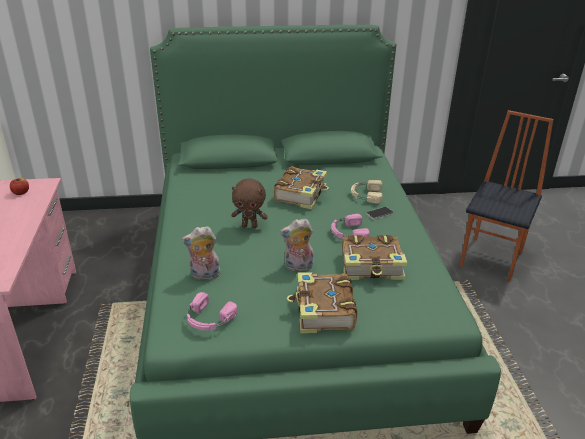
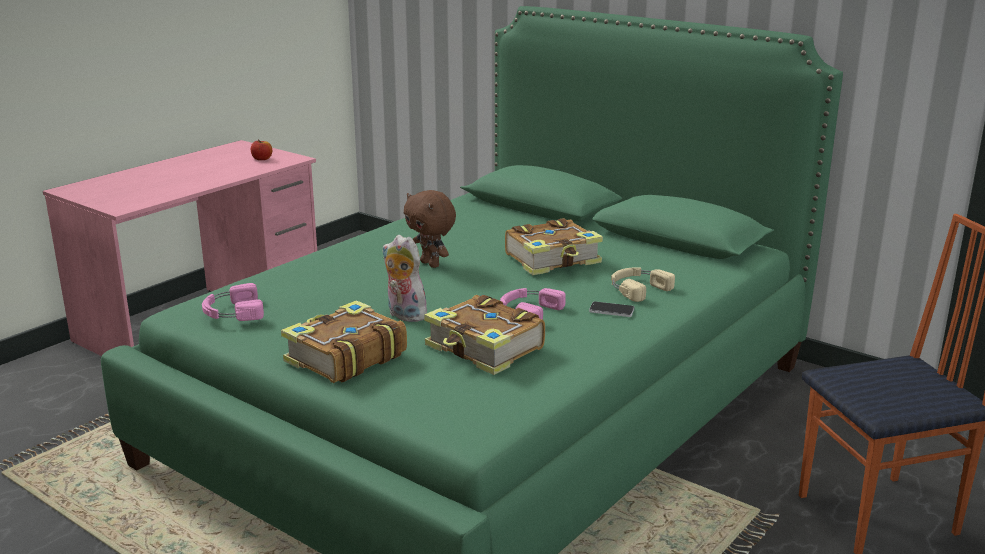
camera: 45 degrees right, 10 degrees down
(204, 275) = (301, 283): plush toy -> none

